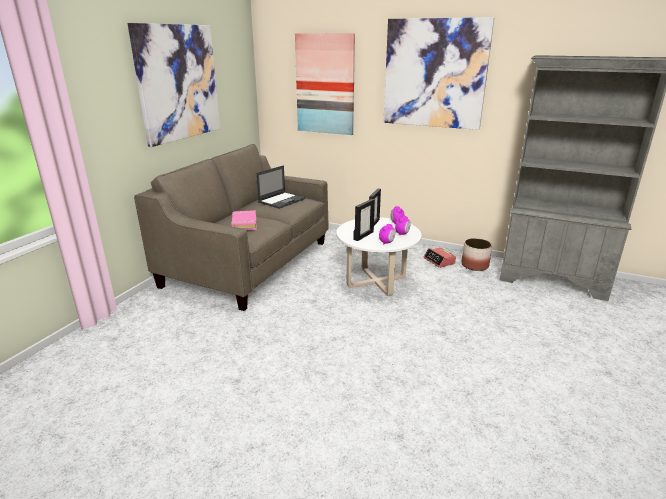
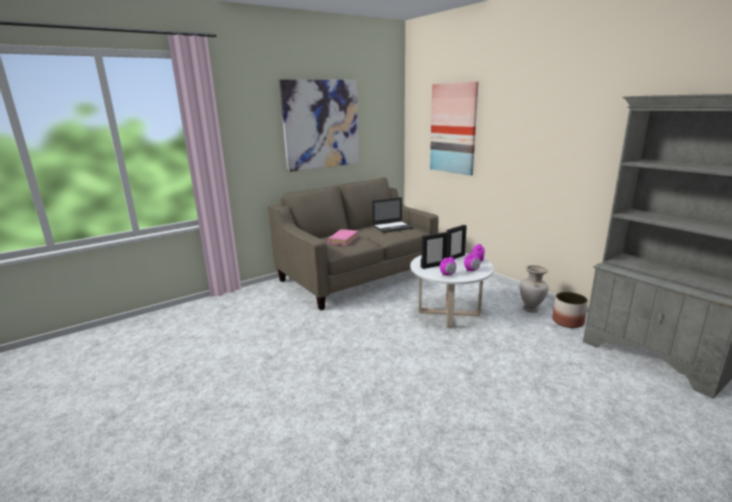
camera: 30 degrees right, 5 degrees down
(434, 74) = (546, 118): picture -> none
(439, 261) = (531, 309): alarm clock -> beige vase

